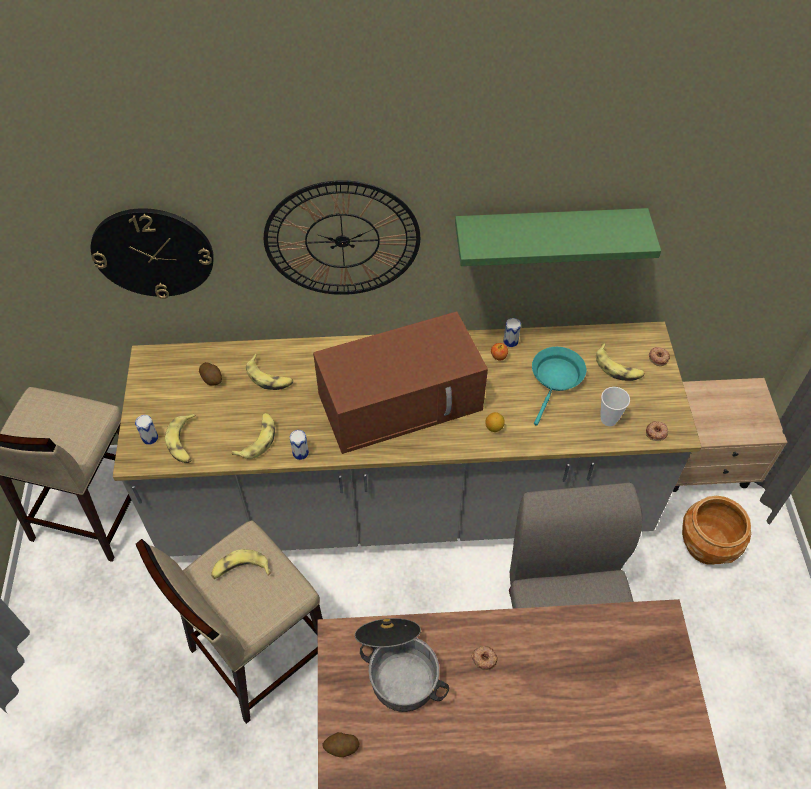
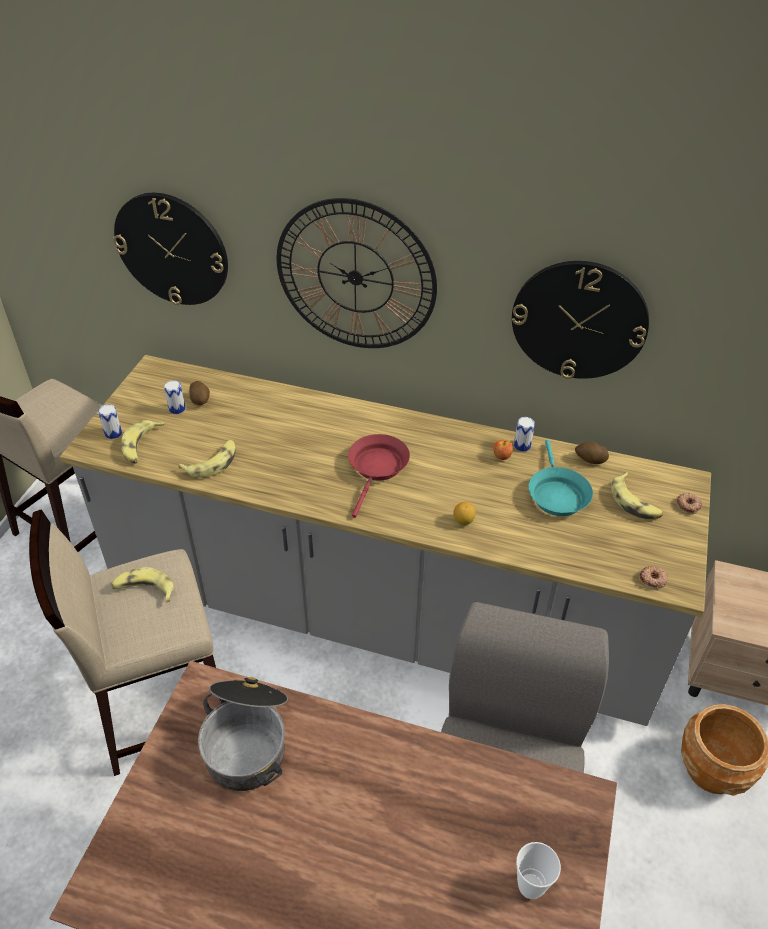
camera: 20 degrees right, 10 degrees down
(269, 377) = (255, 413): banana -> none
(300, 453) = (247, 486): can -> can (177, 409)
(341, 747) = (141, 802): potato -> potato (590, 460)
(402, 400) = (377, 469): brown microwave -> red frying pan
(484, 658) = (348, 765): donut -> none
(548, 234) = (579, 320): green shelf -> wall clock
(556, 379) = (556, 494): turquoise frying pan -> turquoise frying pan turned 135 degrees clockwise
(608, 419) = (600, 550): cup -> cup (530, 886)

